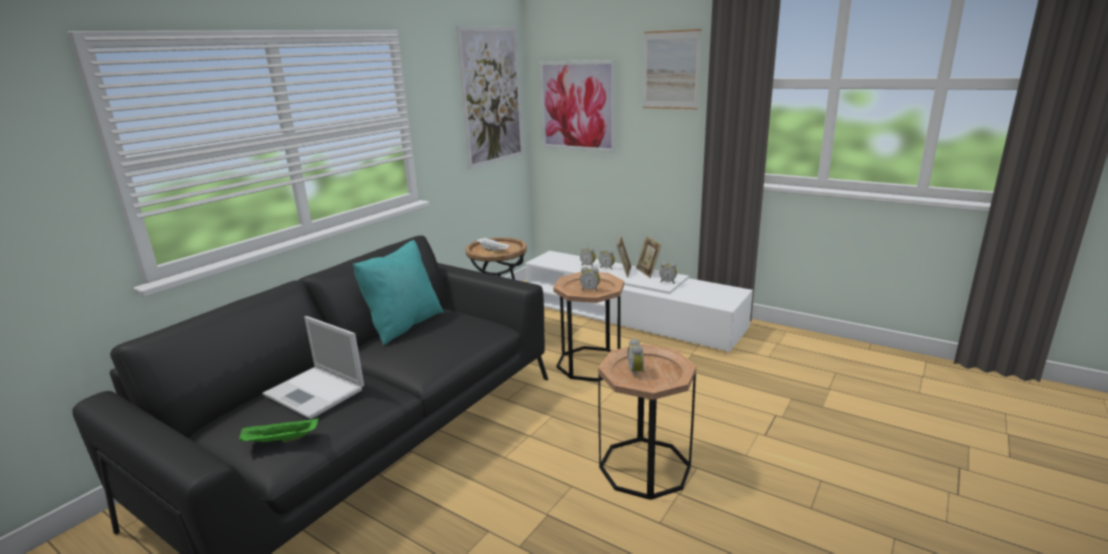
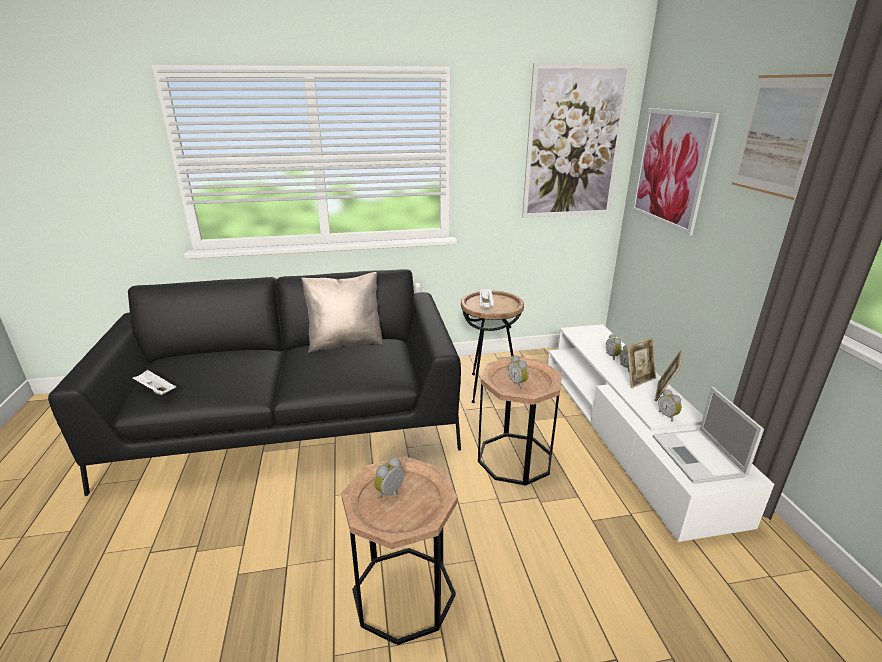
camera: 45 degrees right, 5 degrees up
(280, 441) = (155, 390): green tray -> white tray
(316, 392) = (218, 367): laptop -> laptop (698, 457)
(403, 325) = (346, 343): turquoise pillow -> beige pillow

